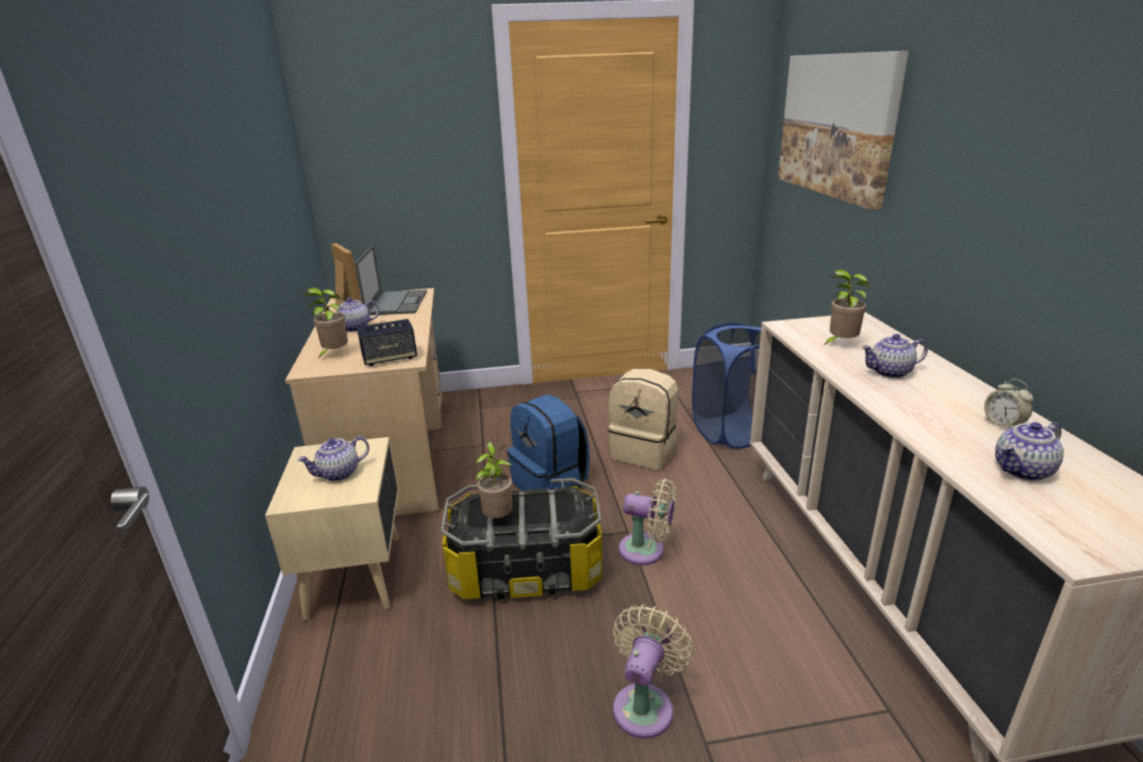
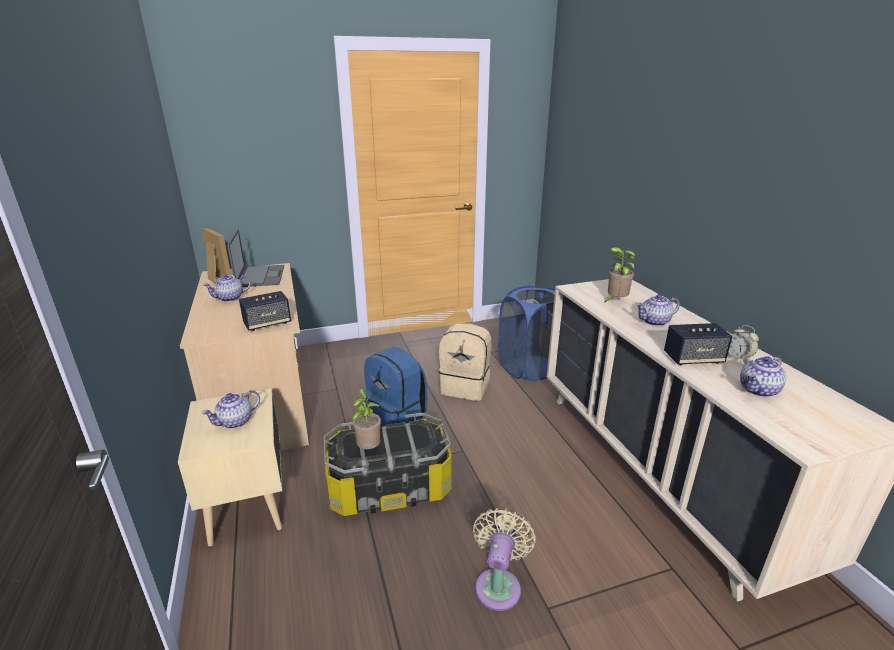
camera: 10 degrees left, 0 degrees up
(334, 354) = (218, 322): potted plant -> none
(646, 551) = (480, 465): beige fan -> none
(836, 125) = (600, 139): picture -> none
(934, 424) = (693, 359): none -> speaker

